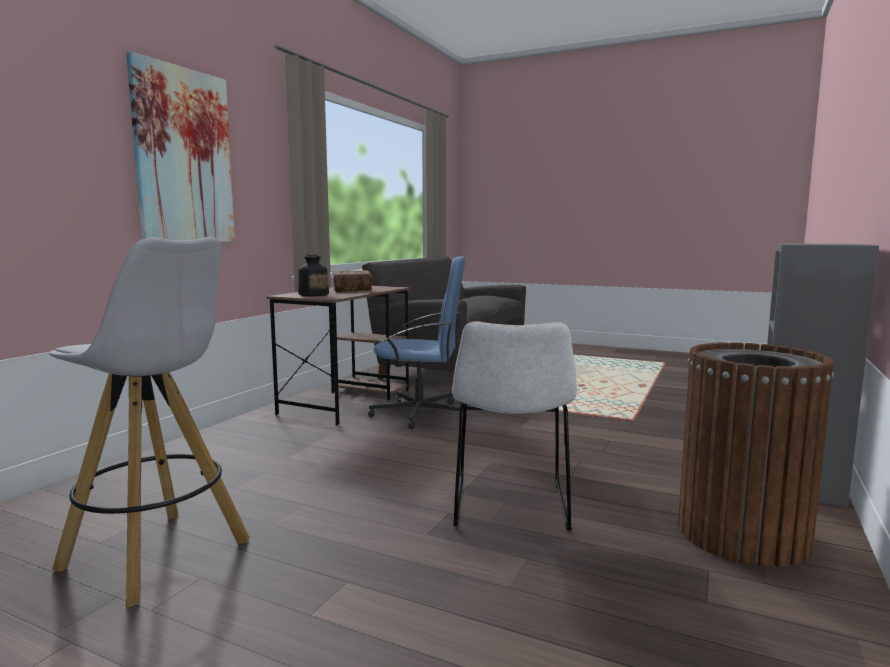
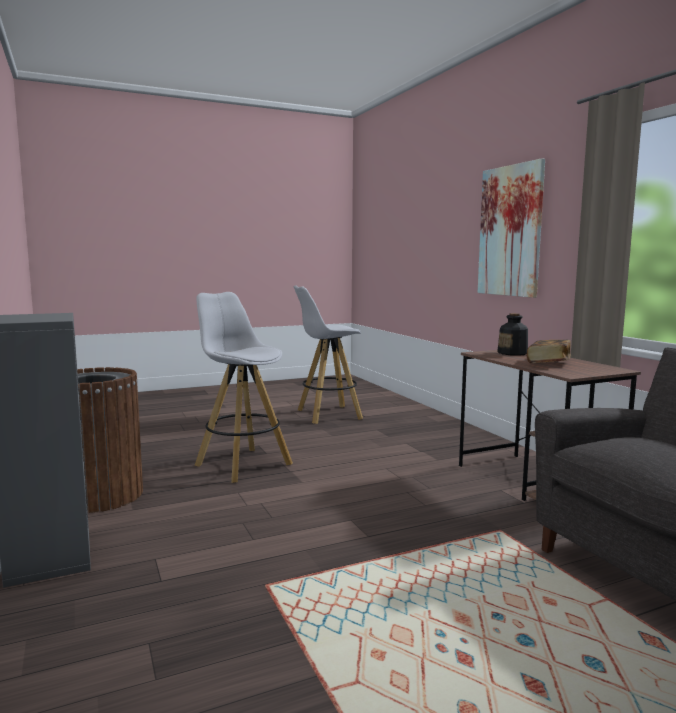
camera: 130 degrees right, 0 degrees up
(421, 413) = (452, 497): blue office chair -> none
(510, 507) = (242, 464): white chair -> white stool

